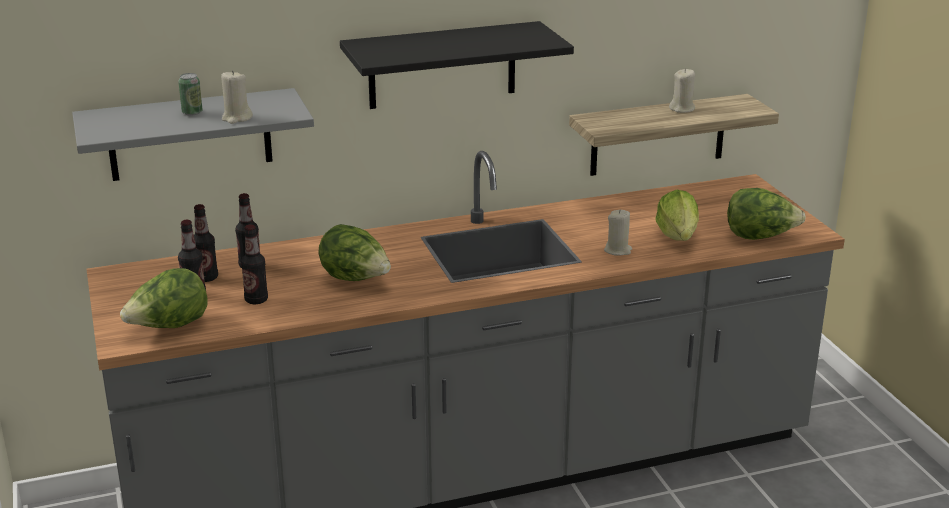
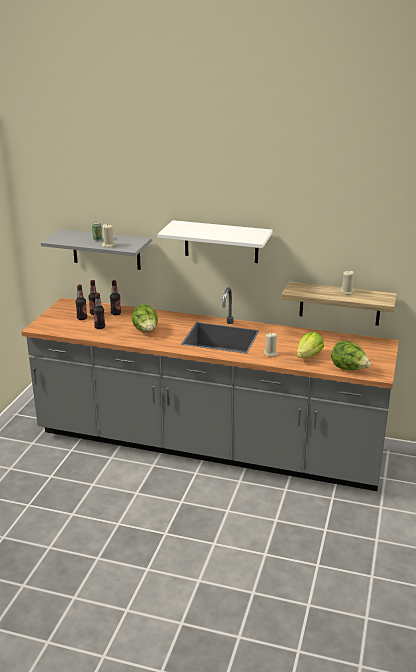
camera: 35 degrees right, 0 degrees up
(169, 327) = (57, 327): lettuce -> none
(442, 65) = (221, 242): black shelf -> white shelf

